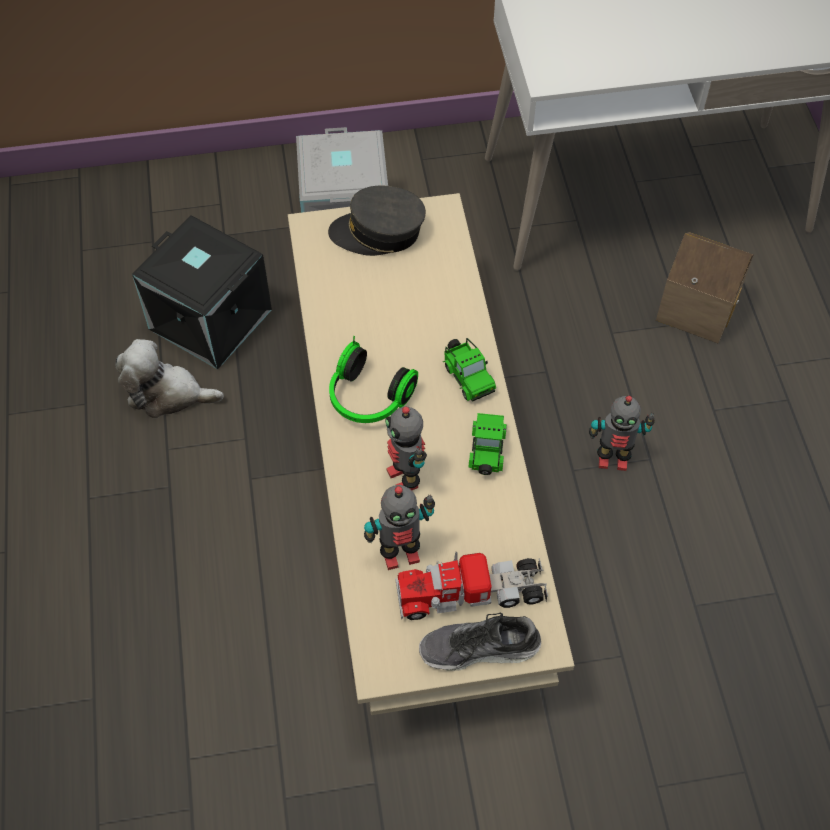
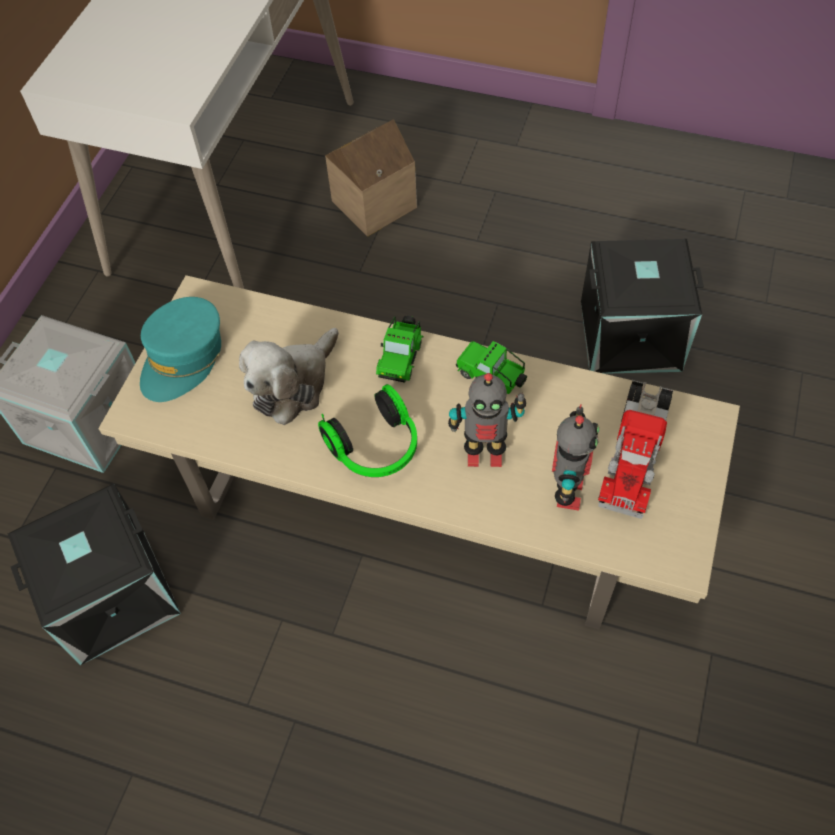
camera: 60 degrees left, 0 degrees up
(167, 394) = (177, 677): plush toy -> plush toy (293, 384)
(378, 232) = (183, 358): grey cap -> turquoise cap
(467, 377) = (401, 357): toy car -> toy car turned 105 degrees clockwise
(479, 649) = (695, 469): shoe -> none
(612, 459) = (483, 328): toy robot -> none
(689, 589) = (630, 333): none -> black storage box

